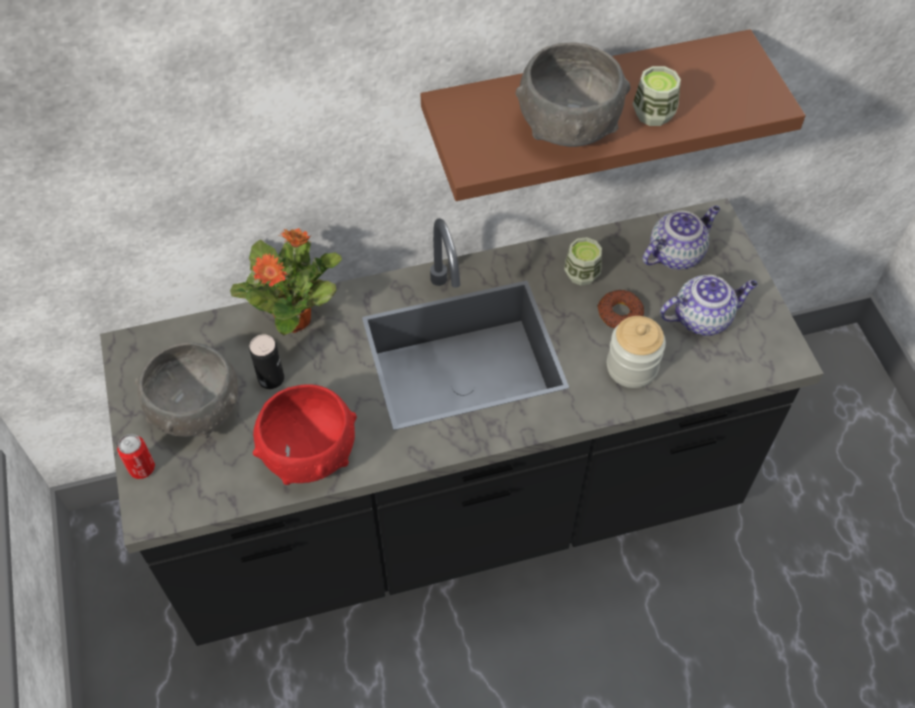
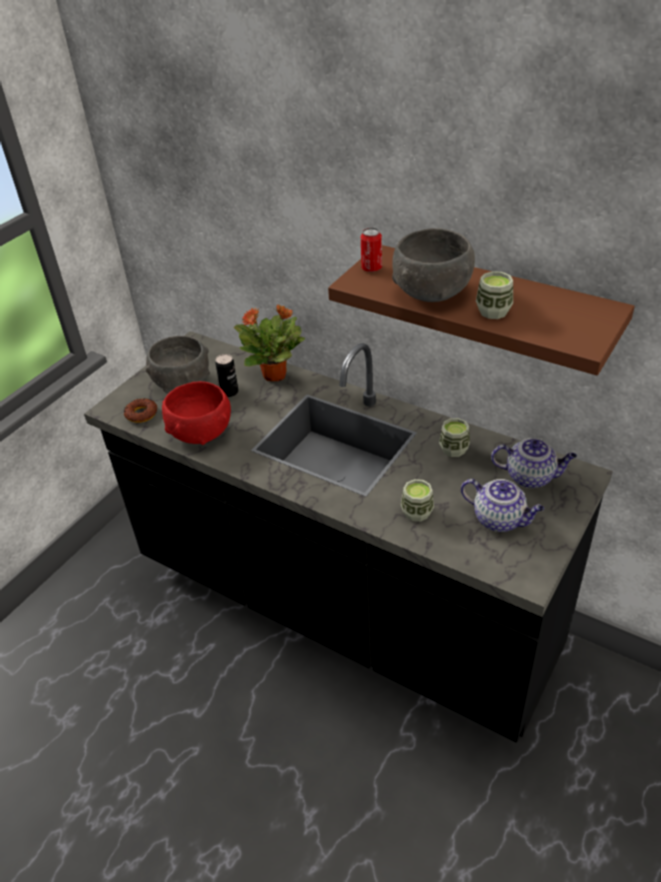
camera: 50 degrees right, 15 degrees down
(142, 468) = (131, 390): can -> can (371, 268)
(619, 313) = (448, 482): donut -> donut (141, 414)
(631, 367) = (417, 512): jar -> cup

